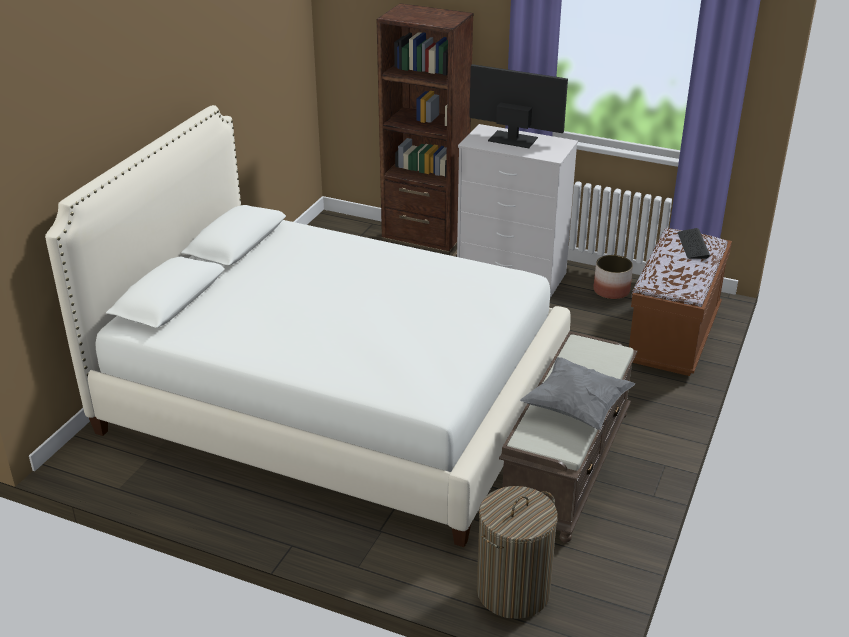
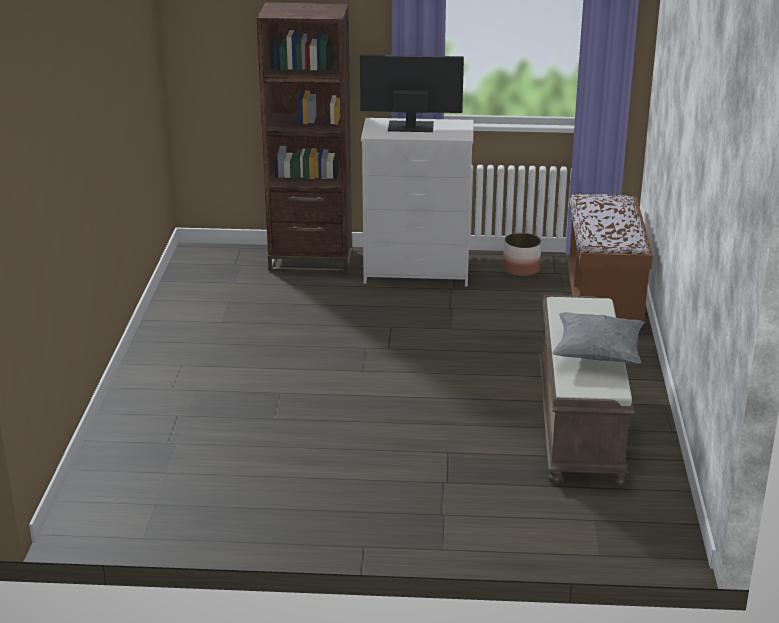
camera: 20 degrees left, 5 degrees down
(334, 401) = (316, 414): white bed -> none
(513, 591) = (600, 535): laundry basket -> none
(693, 245) = (608, 204): keyboard -> none

